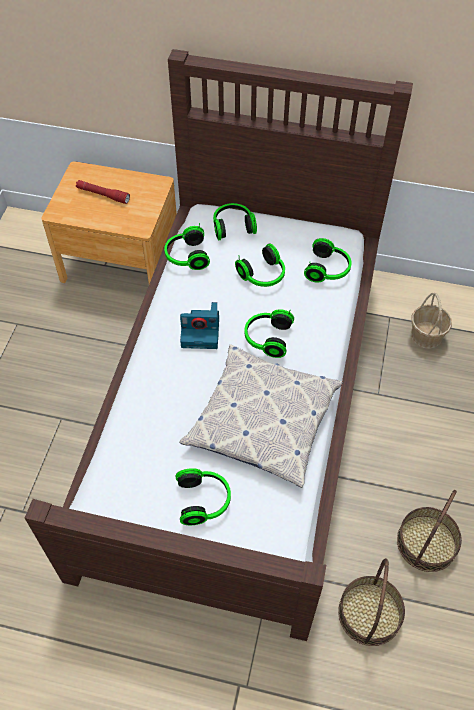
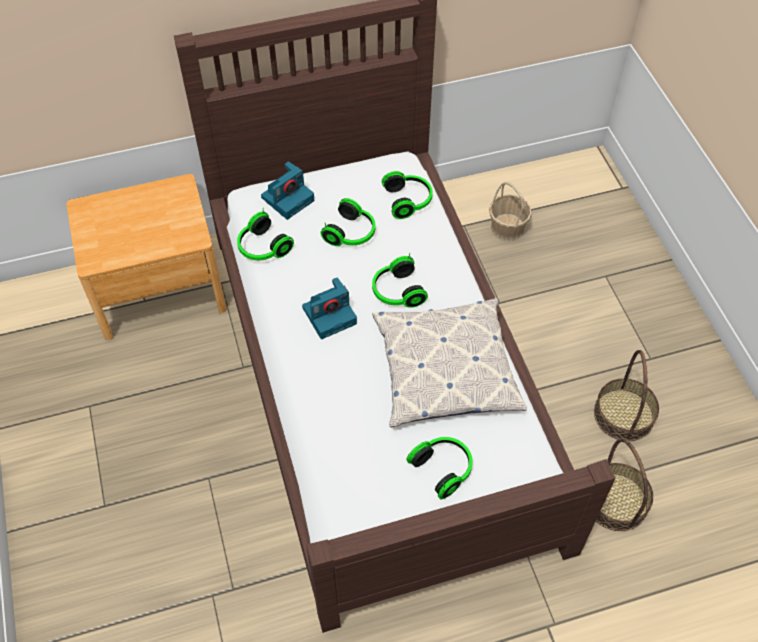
camera: 30 degrees left, 0 degrees up
(103, 195) = (129, 222): red flashlight -> none
(233, 226) = (288, 198): headphones -> camera

